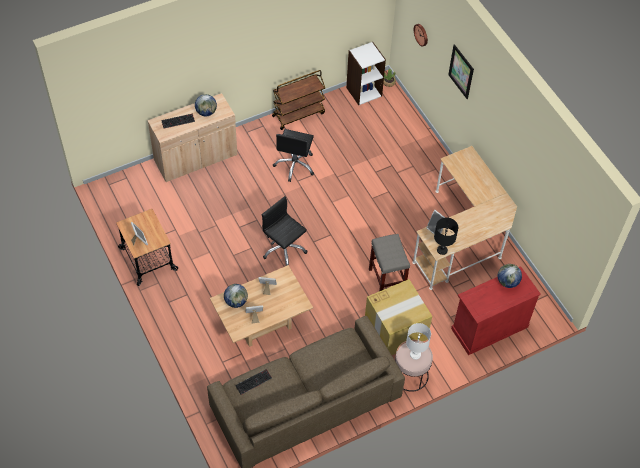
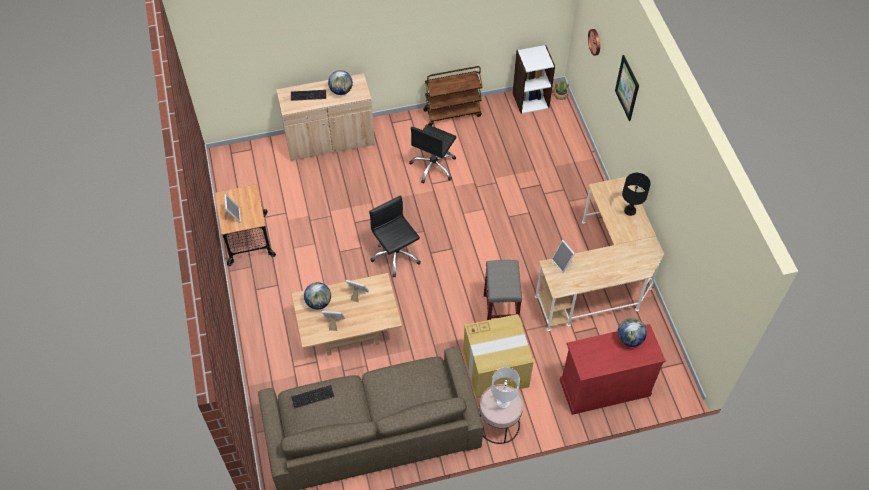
camera: 15 degrees right, 0 degrees up
(442, 250) = (563, 288): black table lamp -> black table lamp (630, 211)

